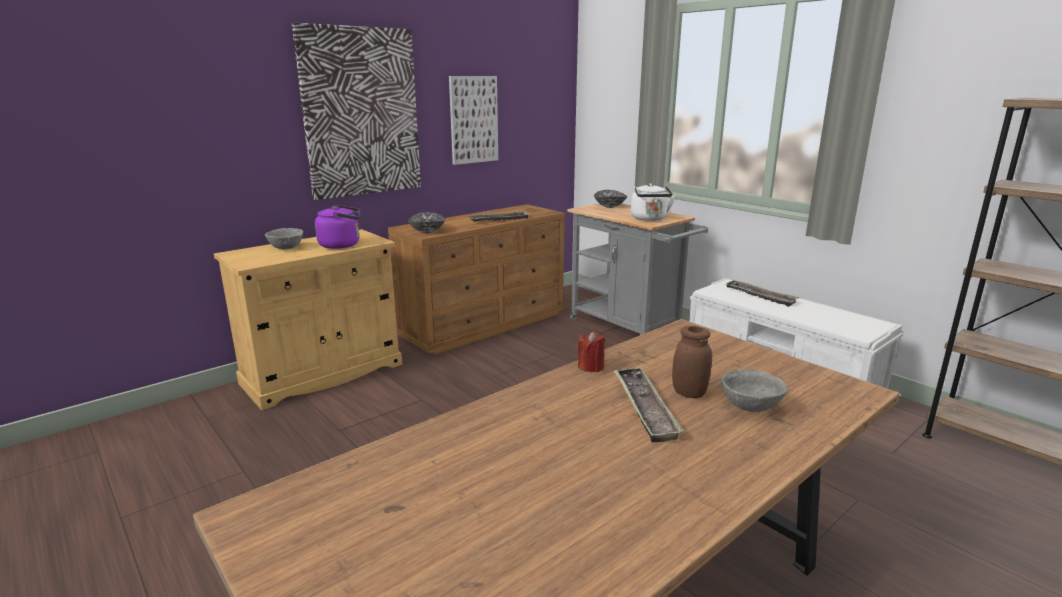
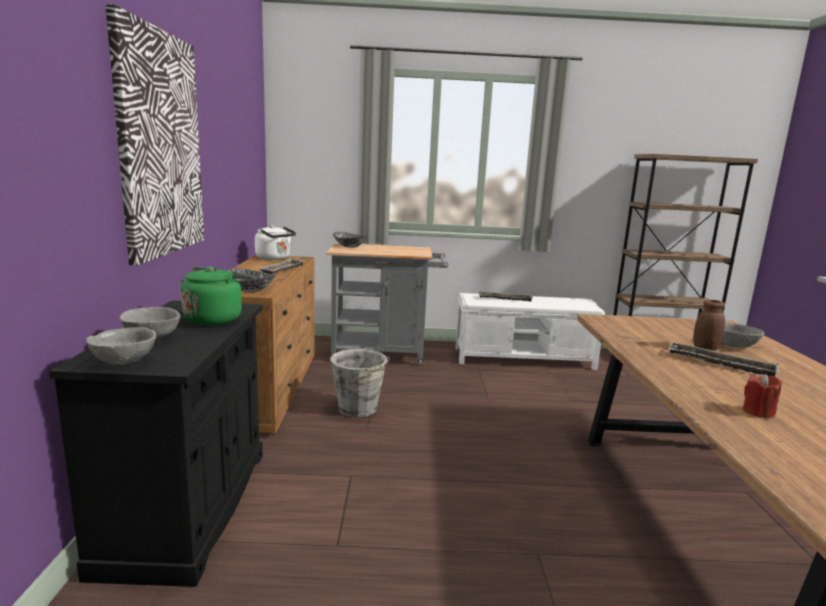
camera: 50 degrees left, 5 degrees down
(240, 257) = (123, 362): none -> grey bowl
(323, 374) = (188, 507): beige cabinet -> black cabinet
(342, 245) = (215, 319): purple kettle -> green kettle
(473, 120) = (224, 162): picture -> none
(515, 361) = (358, 409): none -> grey bucket
(591, 367) = (639, 354): red candle -> red candle (758, 412)
(649, 219) = (410, 251): white kettle -> white kettle (274, 258)

